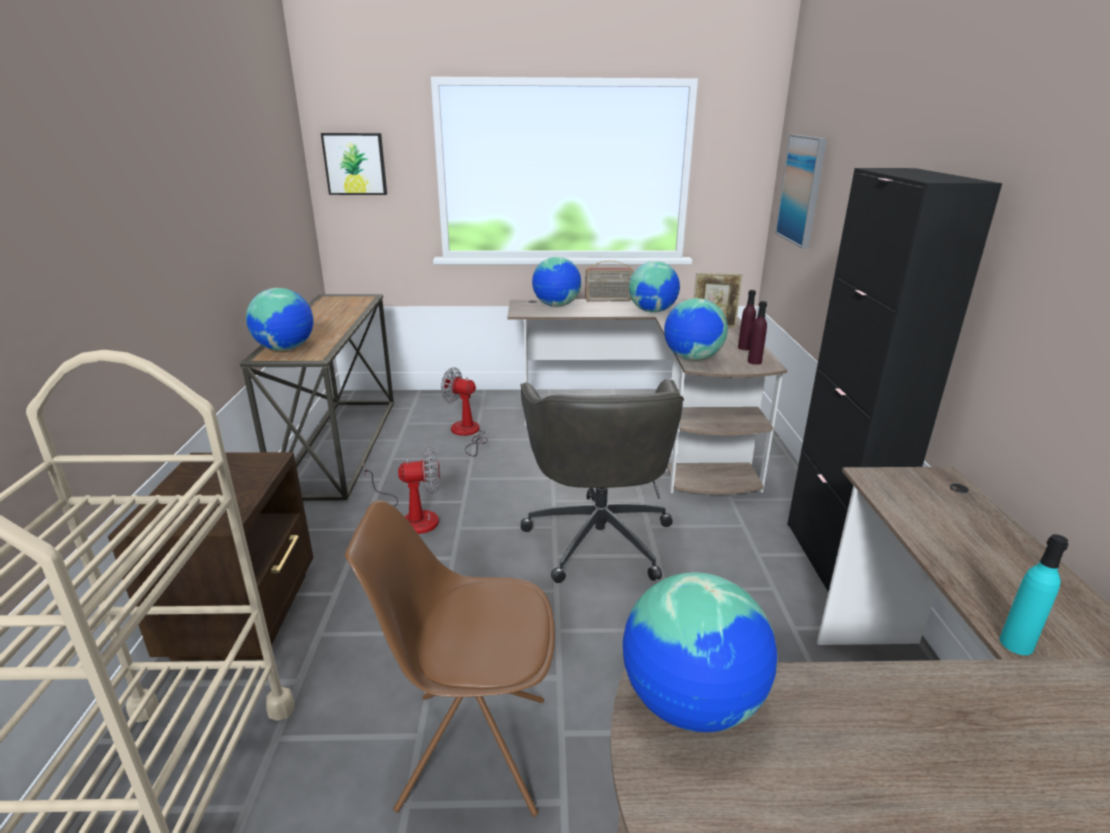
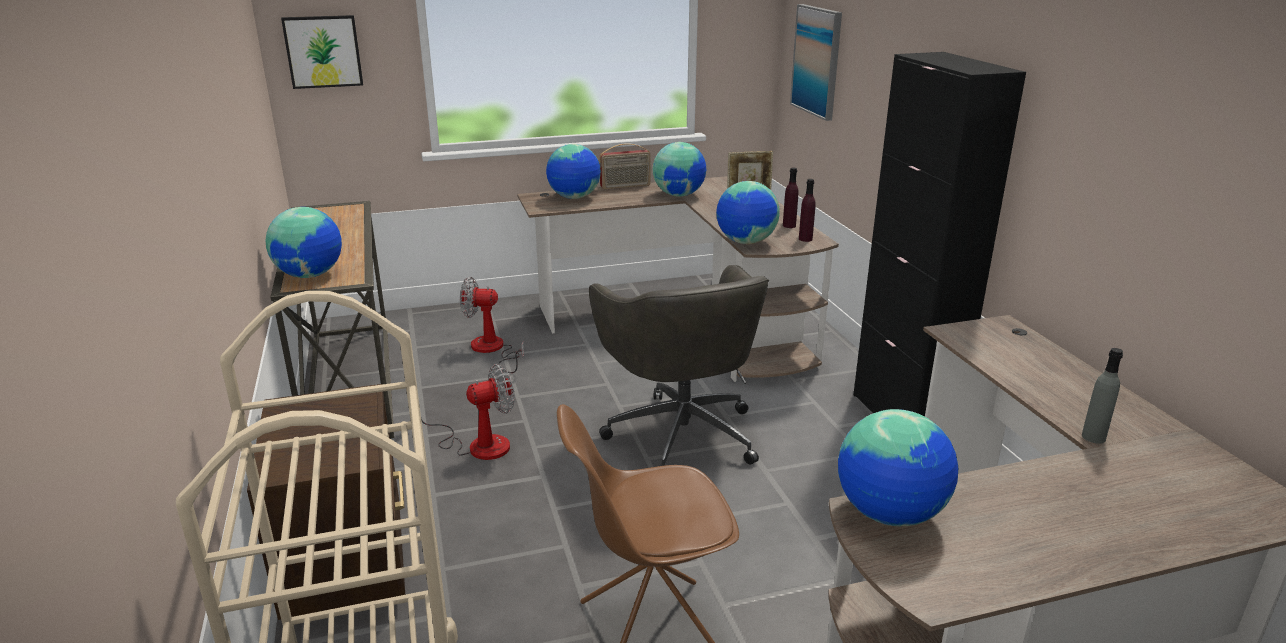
camera: 15 degrees left, 0 degrees up
(1016, 644) = (1093, 437): turquoise bottle -> grey bottle

